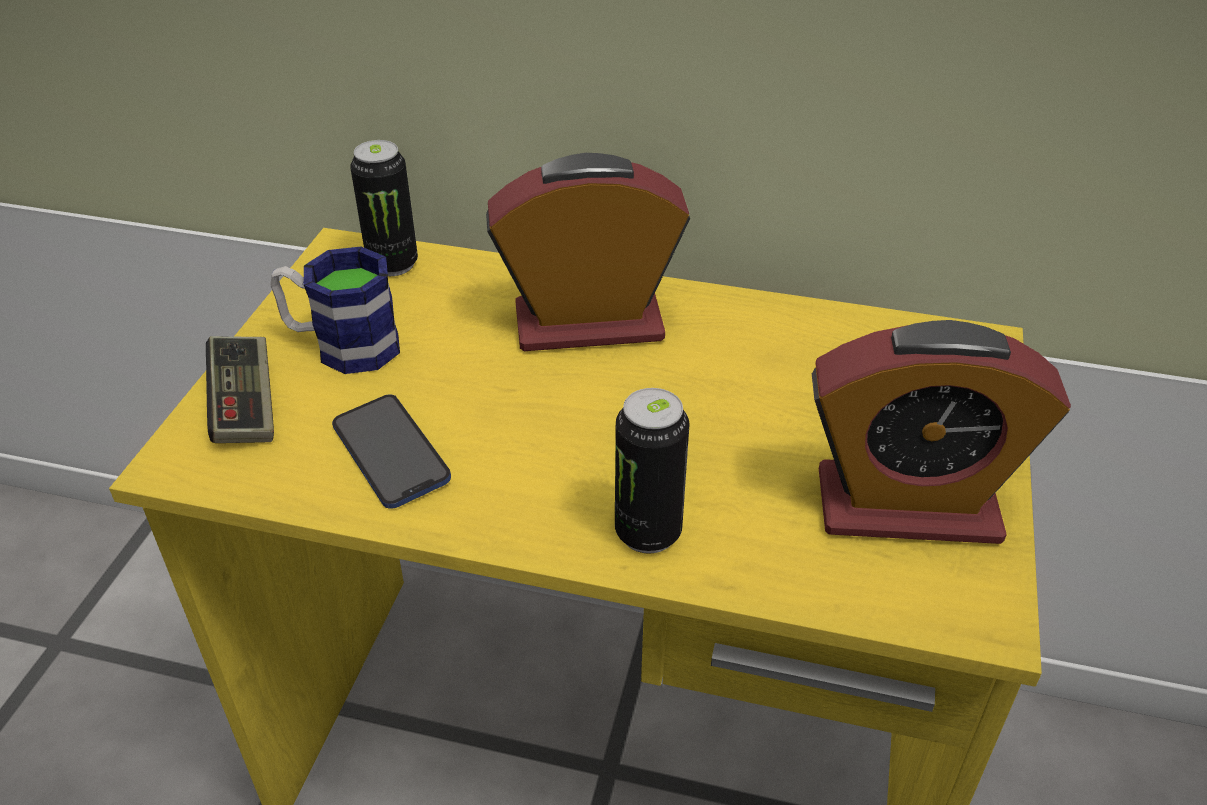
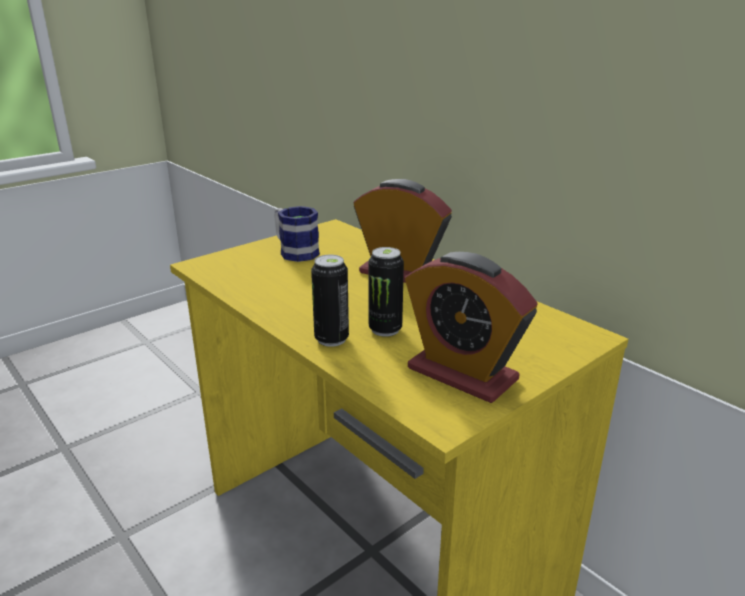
camera: 35 degrees right, 15 degrees down
(245, 406) = (239, 257): game controller -> none
(391, 453) = (269, 285): phone -> none
(393, 264) = (346, 235): can -> can (385, 329)

